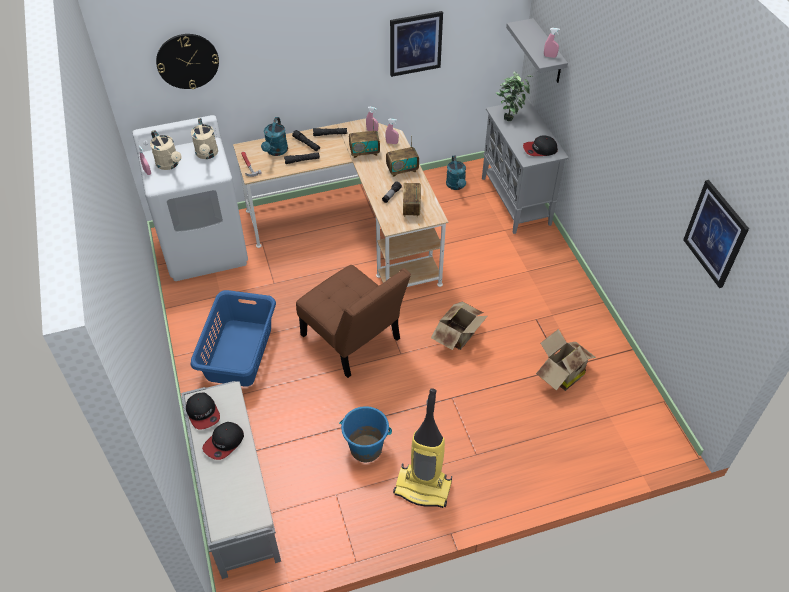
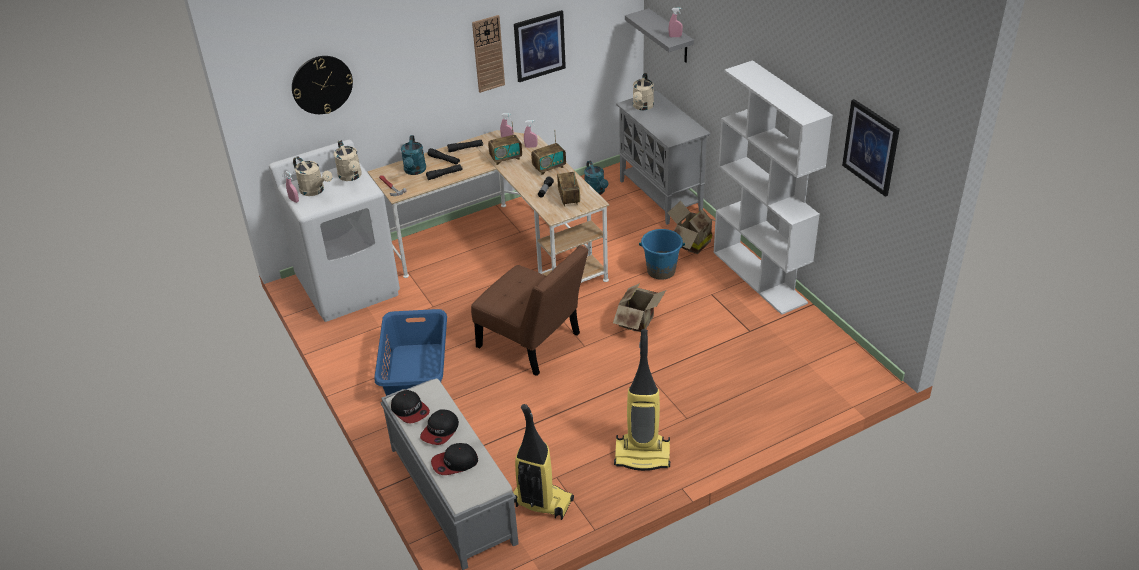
camera: 10 degrees left, 10 degrees down
(313, 520) = (540, 503): none -> vacuum cleaner
(361, 46) = (488, 53): none -> wall clock
(366, 448) = (574, 432): blue bucket -> blue bucket (661, 271)
(510, 116) = (642, 107): potted plant -> beige watering can
(539, 150) = (680, 130): cap -> cap (454, 463)
(560, 374) = (749, 337): cardboard box -> cardboard box (690, 244)
(588, 309) = (760, 277): none -> white bookcase

